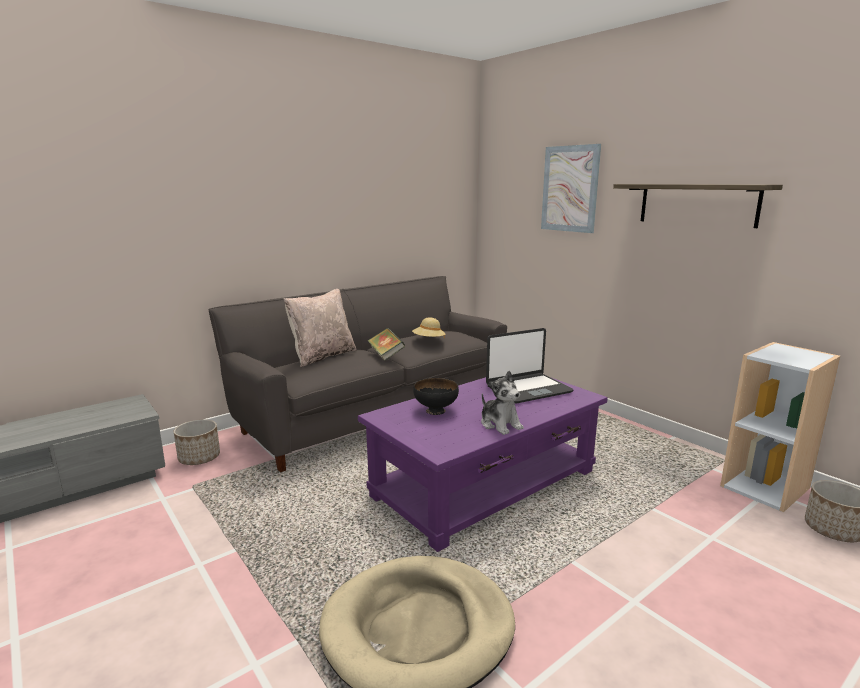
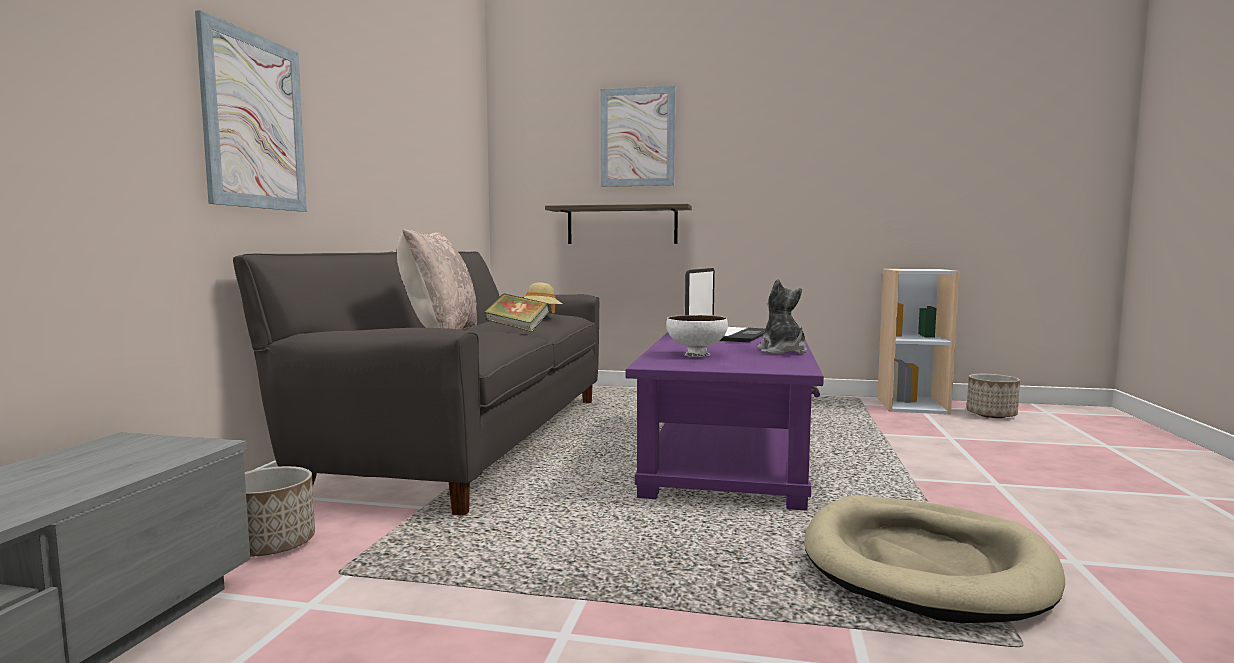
camera: 40 degrees left, 10 degrees down
(230, 231) = (254, 122): none -> picture
(436, 410) = (696, 354): black bowl -> white bowl
(500, 424) = (782, 351): plush toy -> plush toy turned 120 degrees counterclockwise
(697, 204) = (793, 145): shelf -> shelf (622, 225)

